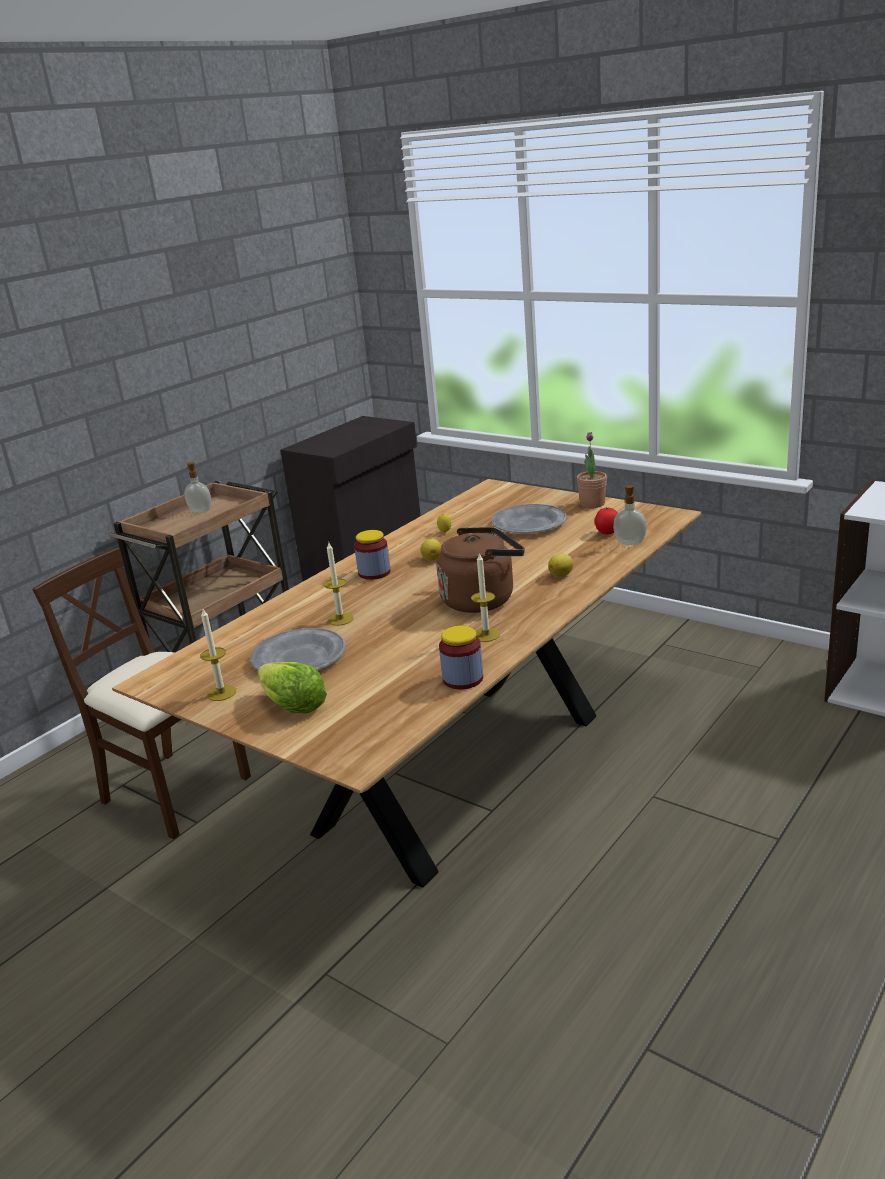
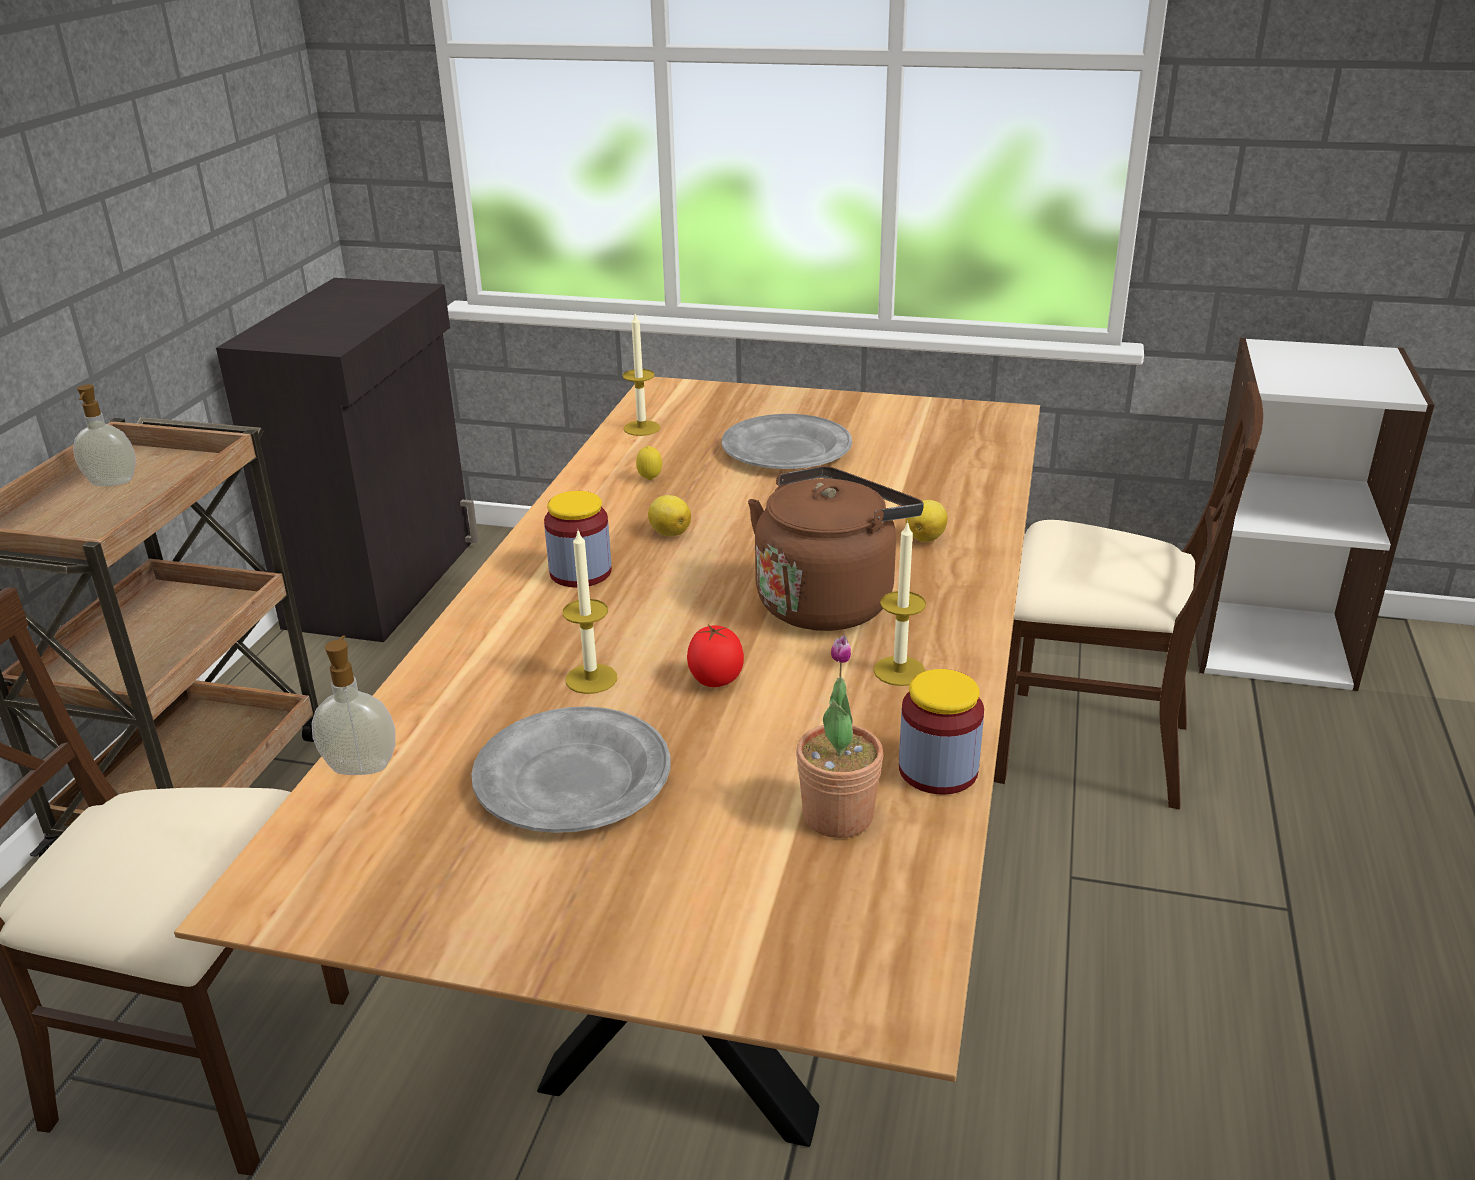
camera: 25 degrees left, 5 degrees up
(221, 693) = (461, 894): candle -> candle (641, 428)
(292, 705) = (646, 895): lettuce -> none
(592, 504) = (860, 406): potted plant -> potted plant (838, 816)
(607, 533) = (930, 454): tomato -> tomato (715, 682)
(630, 542) = (983, 467): soap dispenser -> soap dispenser (361, 766)
(715, 731) = (1089, 748): none -> beige chair

